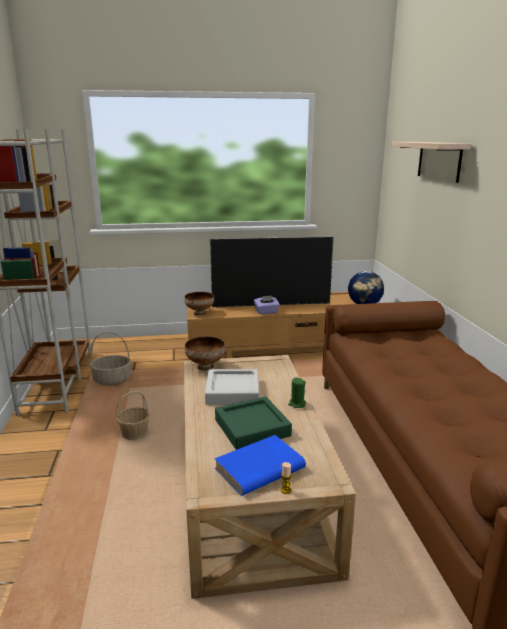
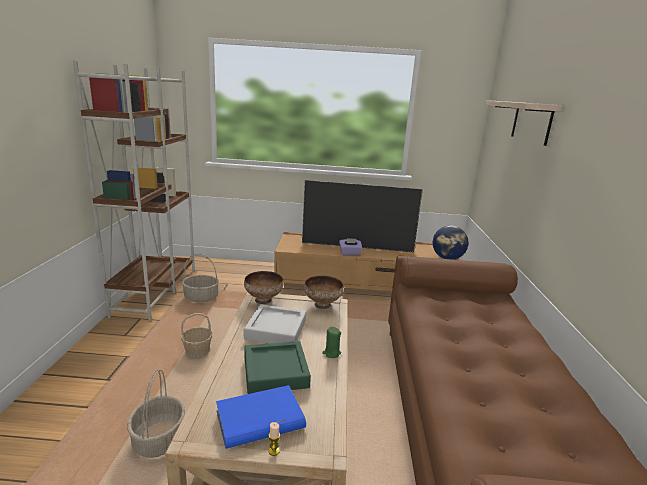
camera: 10 degrees right, 0 degrees up
(133, 519) = (158, 439): none -> basket
(200, 313) = (289, 246): bowl -> bowl (323, 304)

